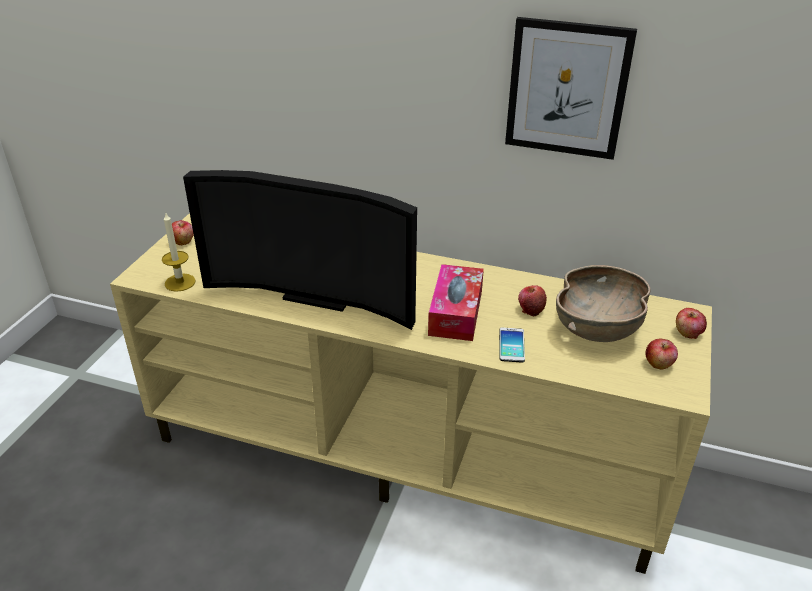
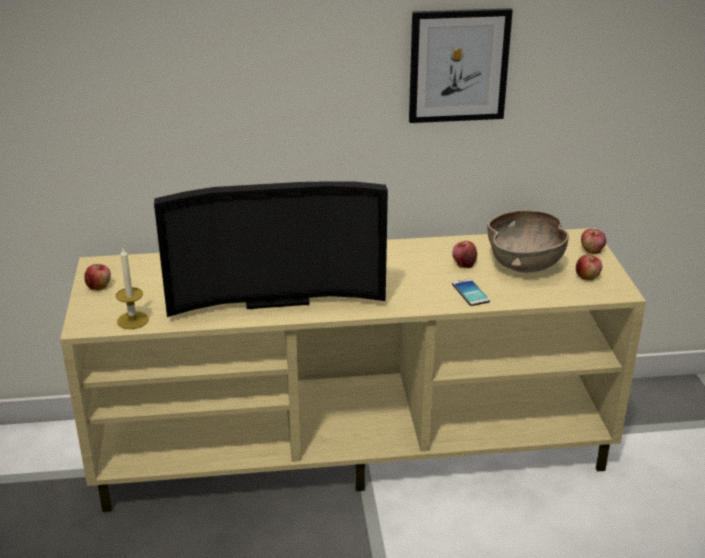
camera: 25 degrees left, 5 degrees down
(455, 312) = (406, 281): tissue box -> none

